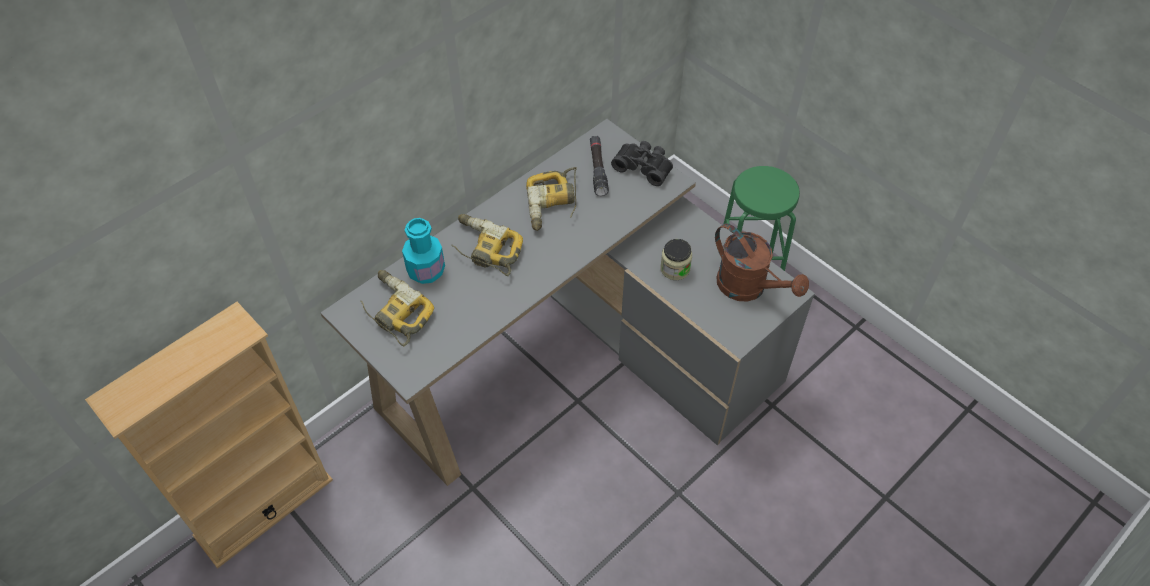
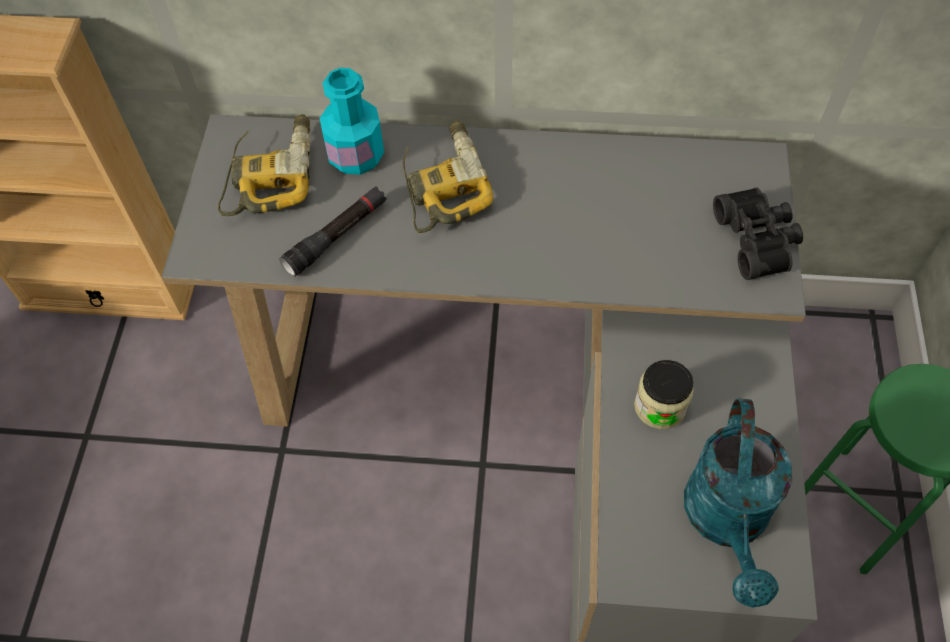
camera: 50 degrees right, 5 degrees up
(553, 204) = (584, 195): power drill -> none
(598, 169) = (693, 196): black flashlight -> black flashlight (336, 236)
(749, 288) = (728, 522): brown watering can -> turquoise watering can

